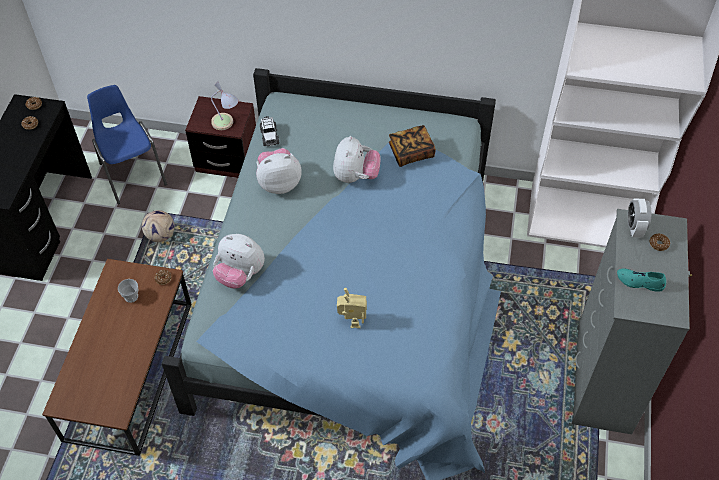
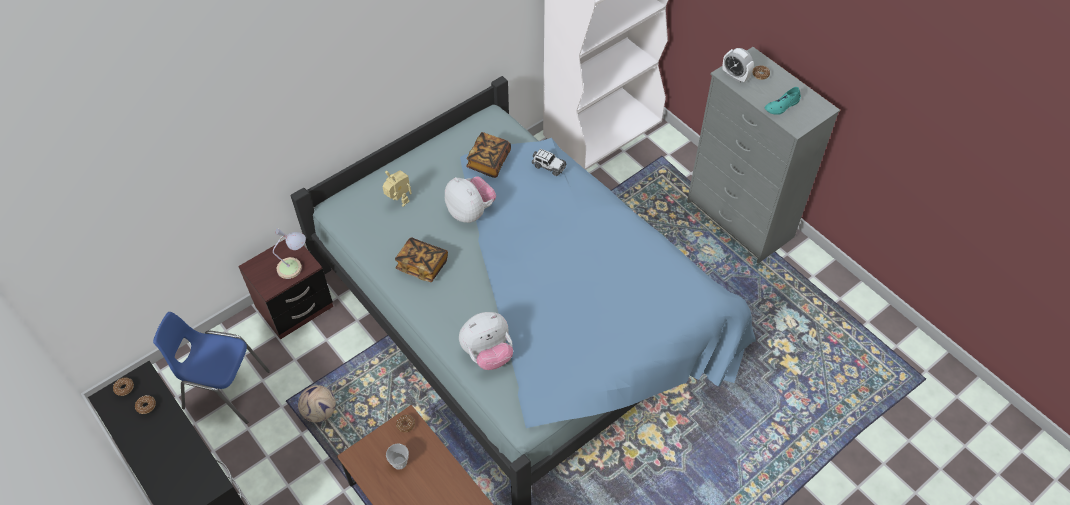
camera: 50 degrees left, 0 degrees up
(269, 136) = (364, 239): toy car -> toy car (548, 166)
(279, 183) = (422, 265): plush toy -> book
(352, 321) = (608, 308): toy robot -> toy robot (399, 202)

